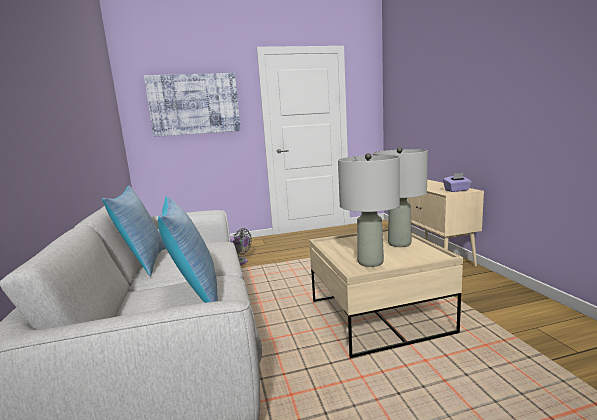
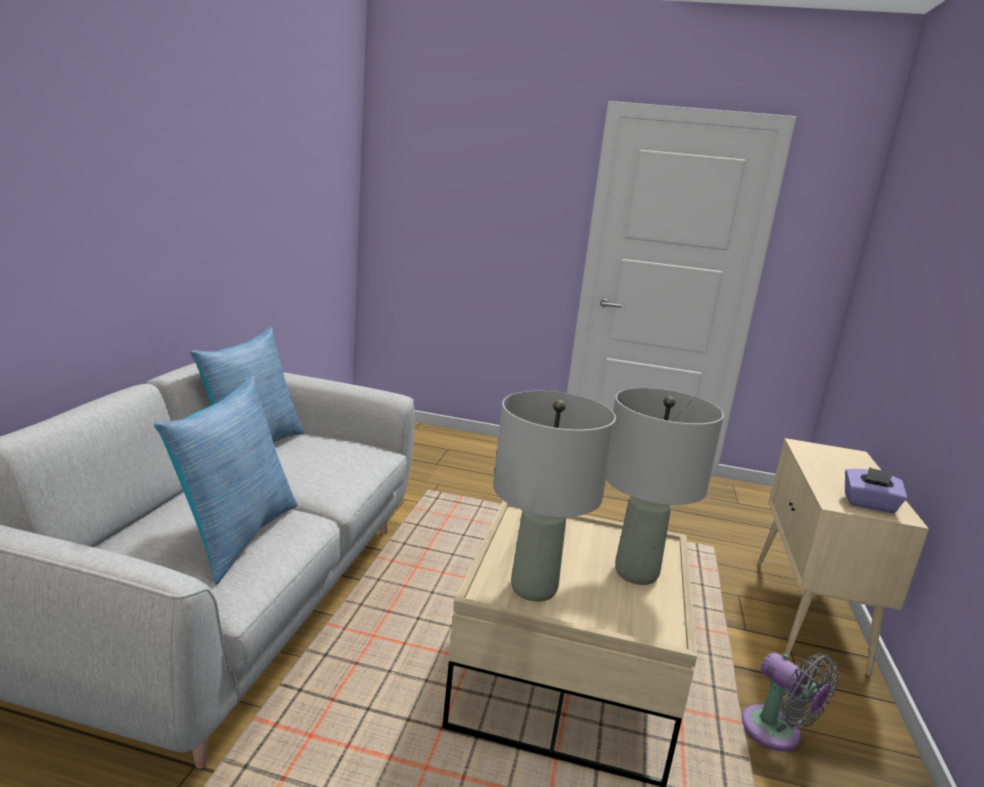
camera: 25 degrees right, 5 degrees up
(194, 104) = (475, 192): picture -> none
(240, 262) = (459, 481): grey fan -> grey fan (776, 733)

